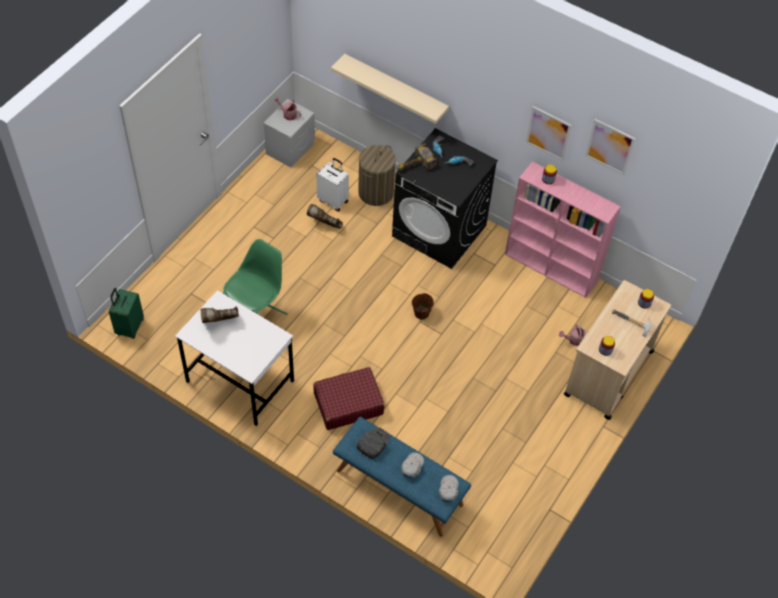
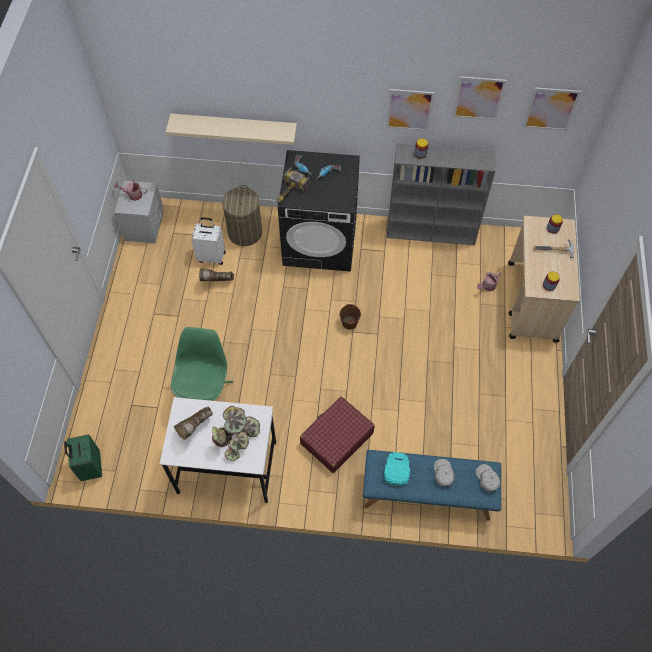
camera: 25 degrees left, 5 degrees up
(247, 345) = (236, 438): none -> potted plant
(373, 443) = (396, 469): black cap -> turquoise cap
(551, 268) = (432, 232): pink bookcase -> grey bookcase
(674, 184) = (551, 109): none -> picture

